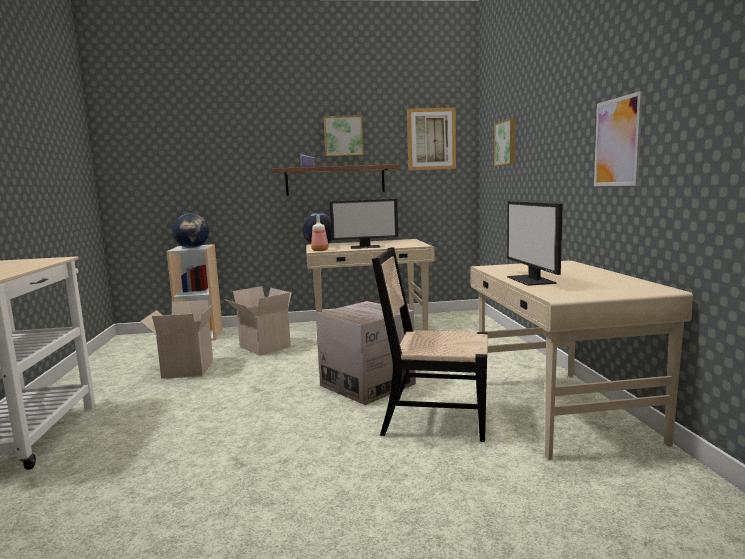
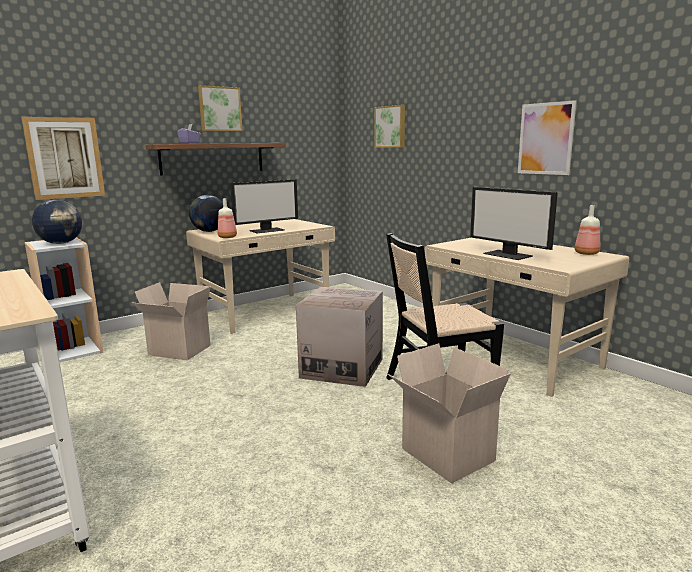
camera: 30 degrees left, 5 degrees up
(186, 369) = (116, 391): cardboard box -> cardboard box (444, 455)
(431, 139) = (303, 117): picture -> picture (65, 158)
(636, 285) = (586, 253): none -> bottle

